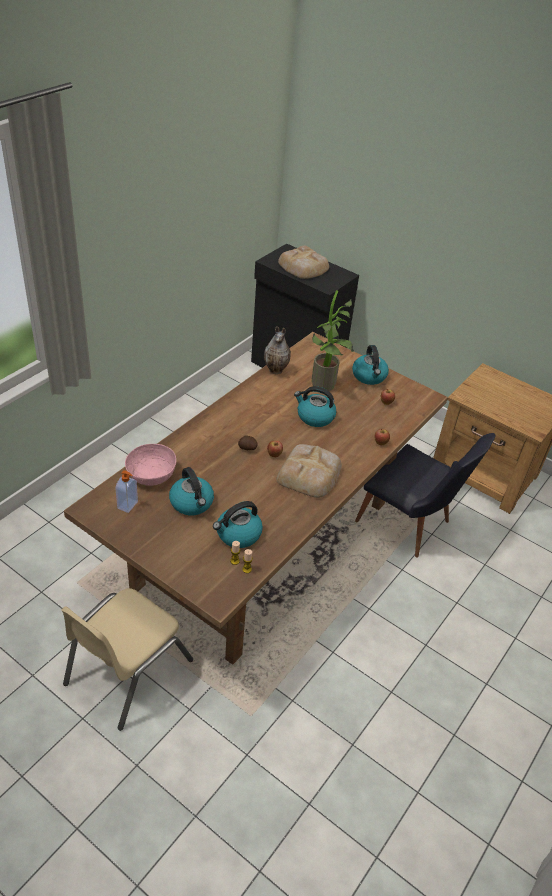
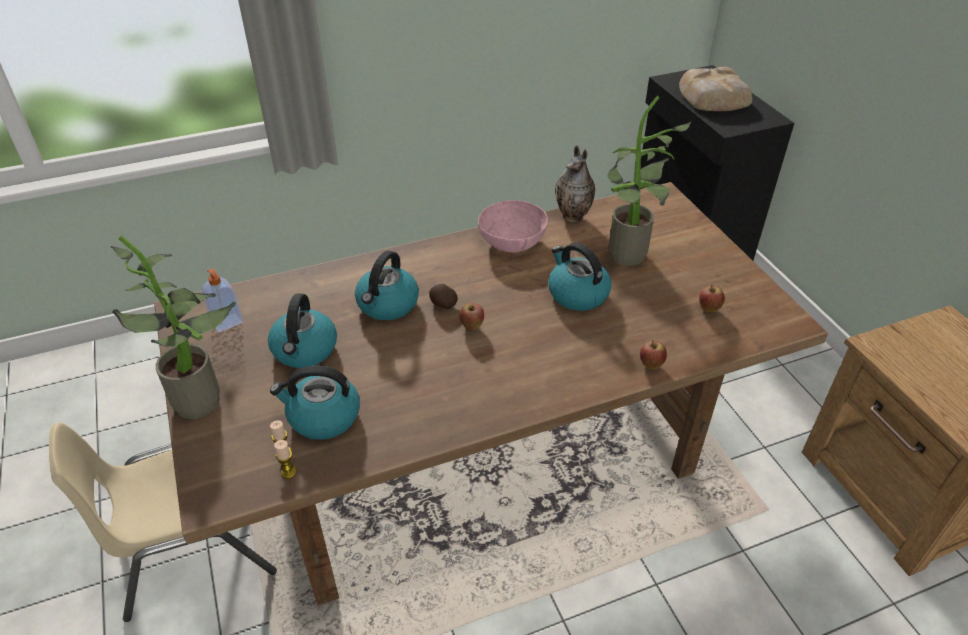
camera: 35 degrees right, 0 degrees up
(151, 475) = (290, 296): pink bowl -> pink bowl (512, 241)
(158, 552) = (204, 397): none -> potted plant
(310, 474) = (500, 371): bread -> none
(369, 376) = (711, 264): kettle -> kettle (387, 305)
(410, 526) = (714, 523): black chair -> none

